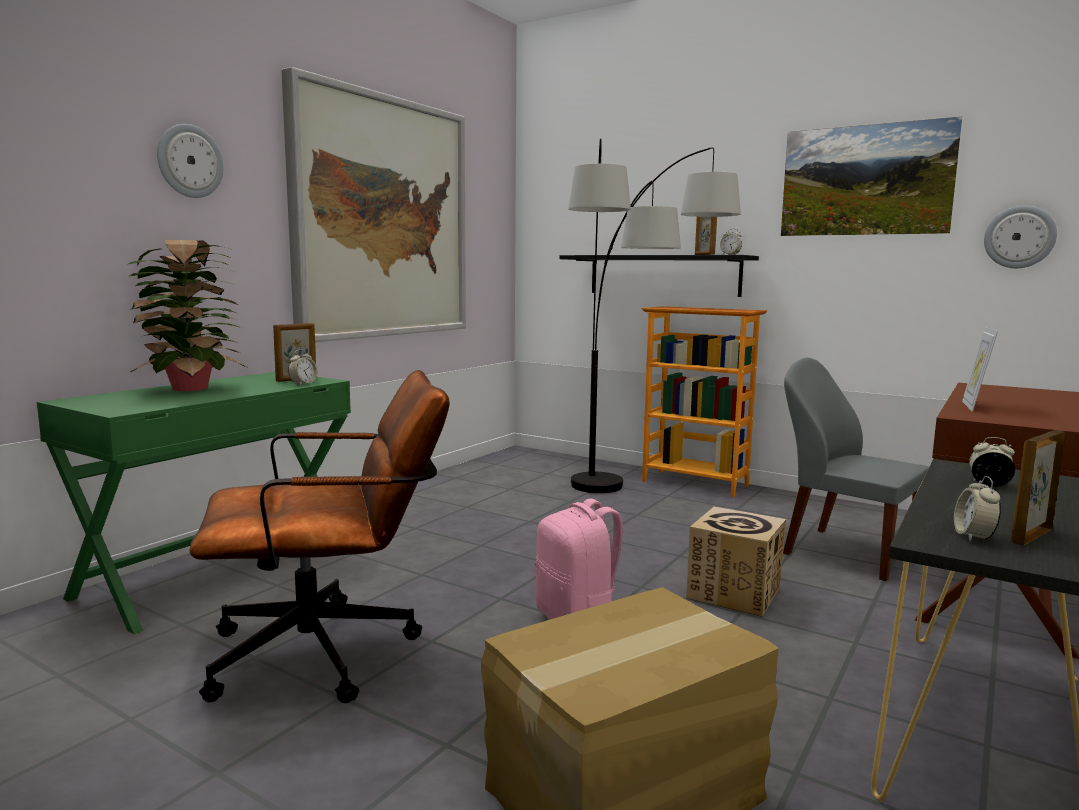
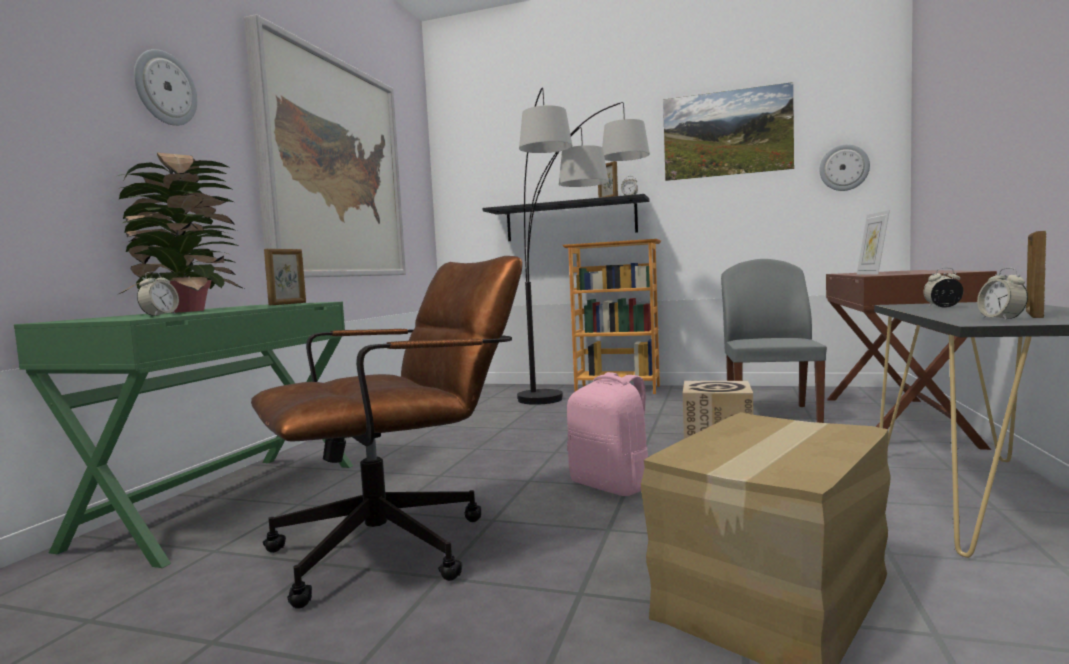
camera: 15 degrees left, 5 degrees down
(303, 384) = (301, 304): alarm clock -> alarm clock (160, 315)
(845, 553) = (771, 414): grey chair -> grey chair turned 75 degrees clockwise

